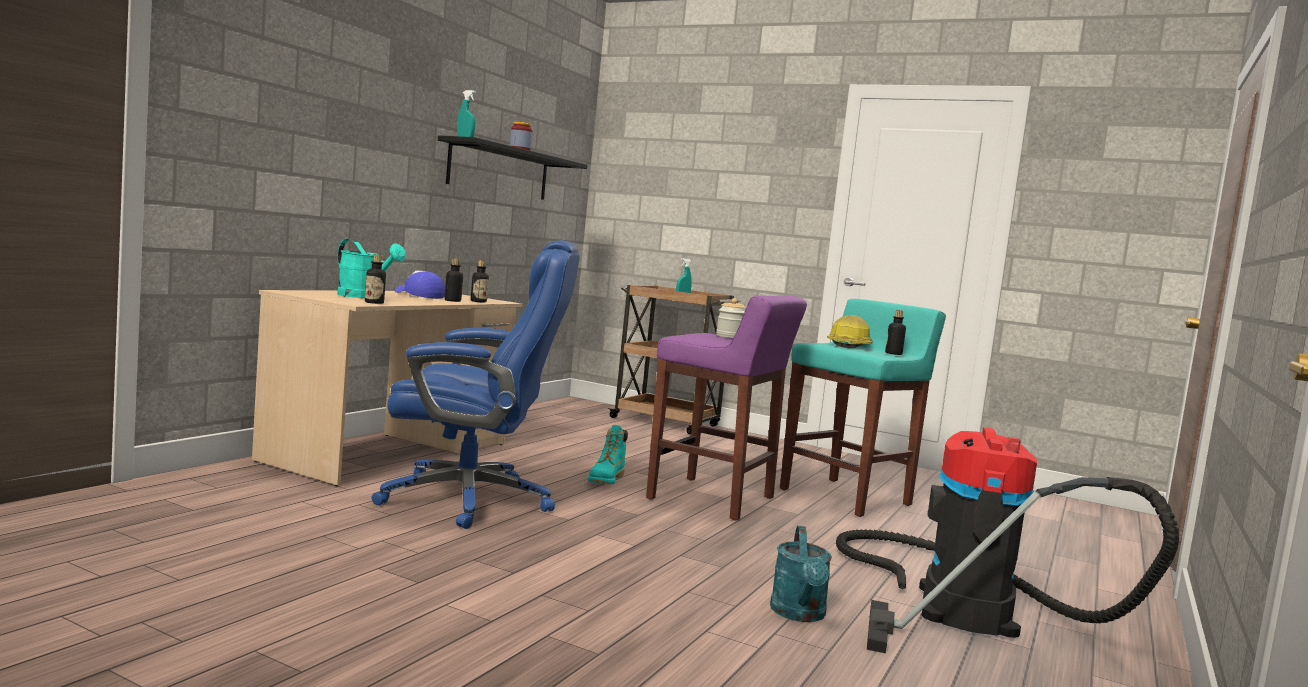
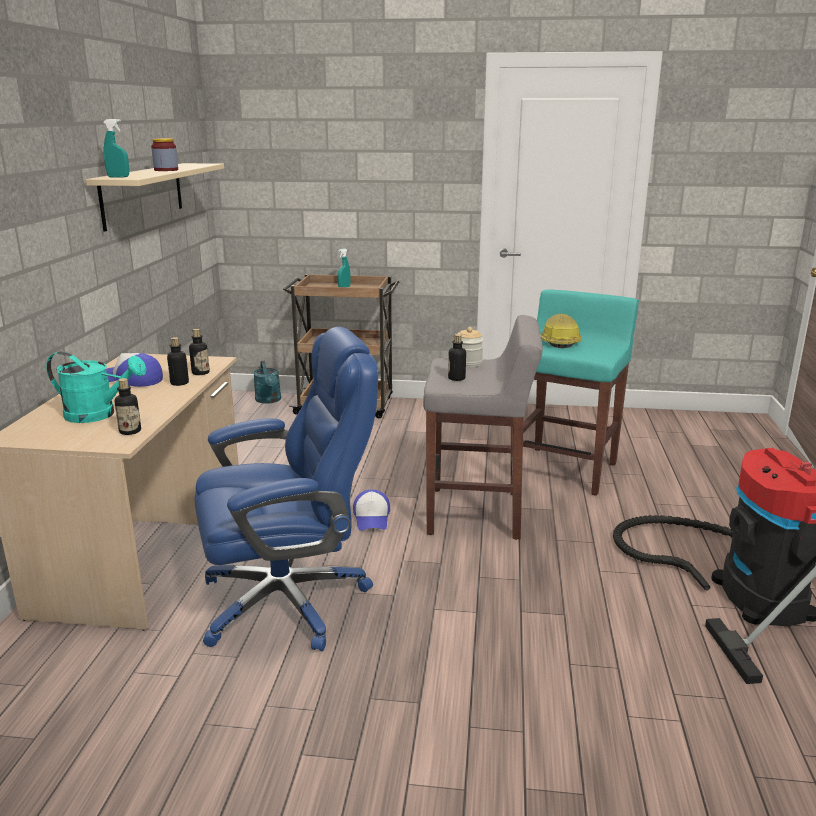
camera: 20 degrees left, 15 degrees up
(499, 171) = (143, 194): black shelf -> beige shelf
(606, 480) = (372, 518): turquoise boot -> cap
(713, 499) = (476, 513): purple stool -> grey stool
(799, 614) = (668, 658): turquoise watering can -> turquoise watering can (269, 400)
(893, 353) = (606, 347): bottle -> bottle (456, 378)

